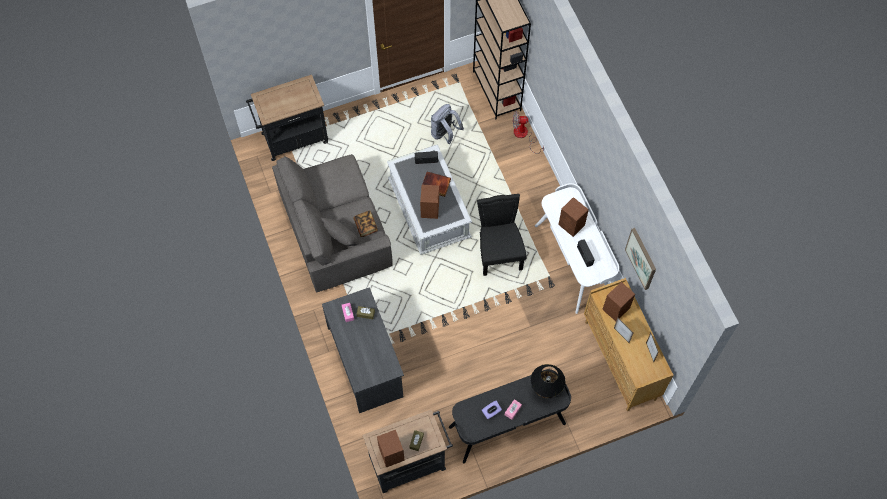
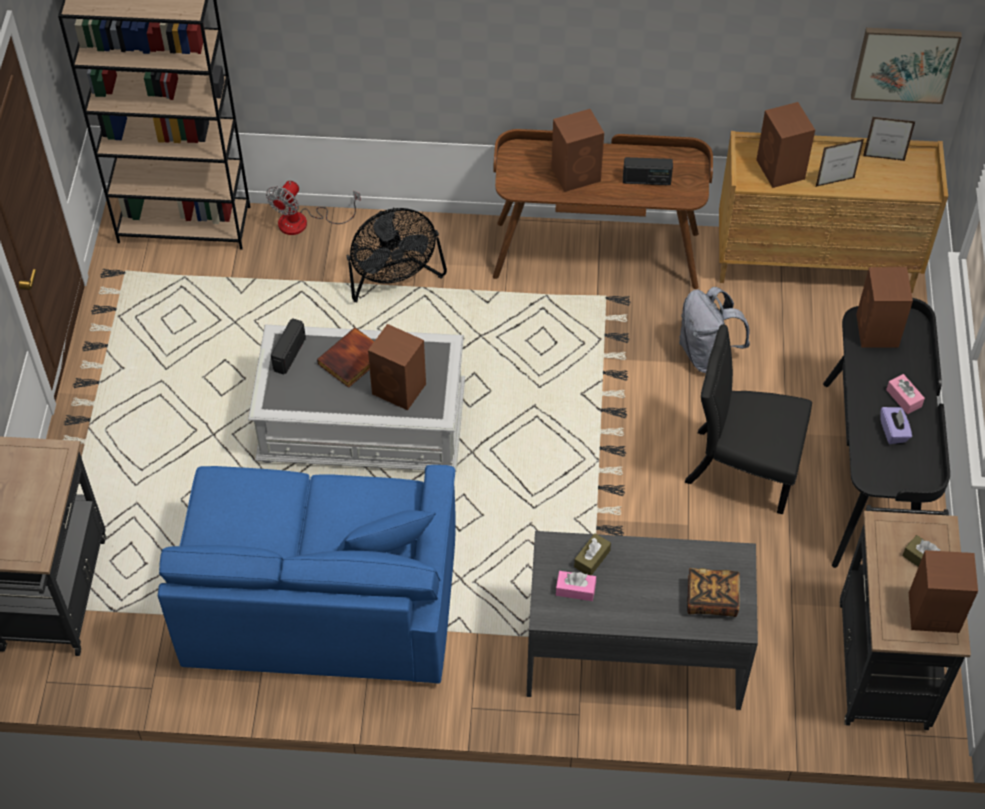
camera: 65 degrees left, 10 degrees down
(336, 232) = (321, 600): grey sofa -> blue sofa
(366, 226) = (380, 500): book -> book (711, 599)
(444, 134) = (220, 336): grey backpack -> grey backpack (707, 354)
(499, 253) = (518, 351): black chair -> black chair (743, 469)
(512, 183) = (389, 276): none -> black fan
(546, 387) = (877, 331): black table lamp -> brown speaker
(573, 262) = (596, 253): white desk -> brown desk
(641, 258) = (758, 44): picture -> picture (904, 64)

